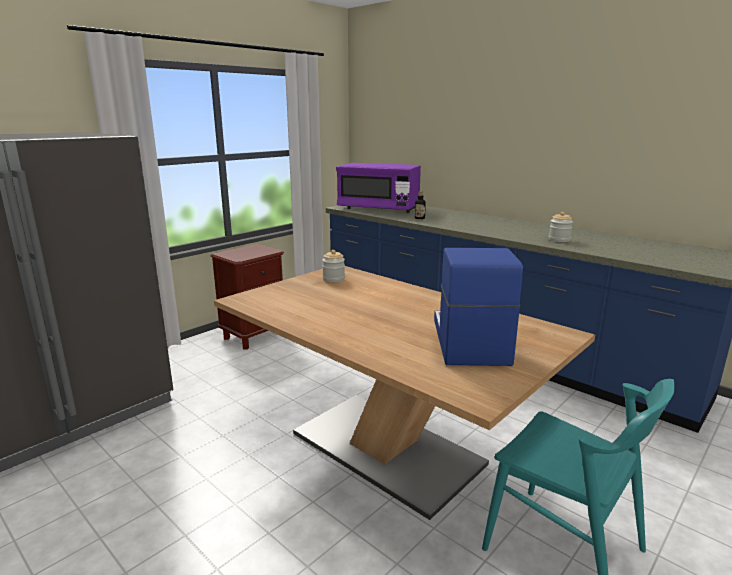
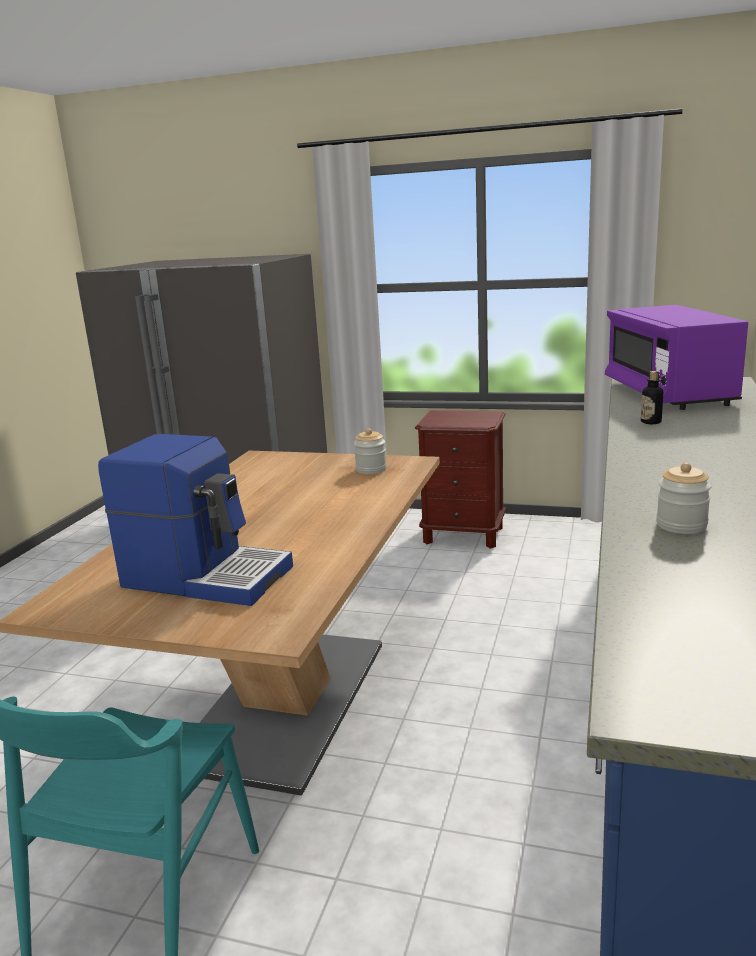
camera: 65 degrees right, 0 degrees up
(468, 341) = (207, 576): coffee machine -> coffee machine turned 45 degrees clockwise

